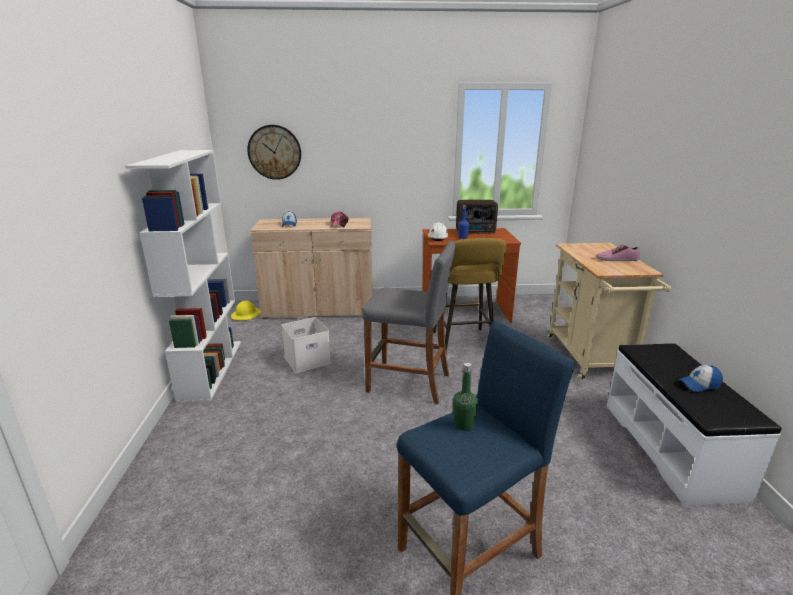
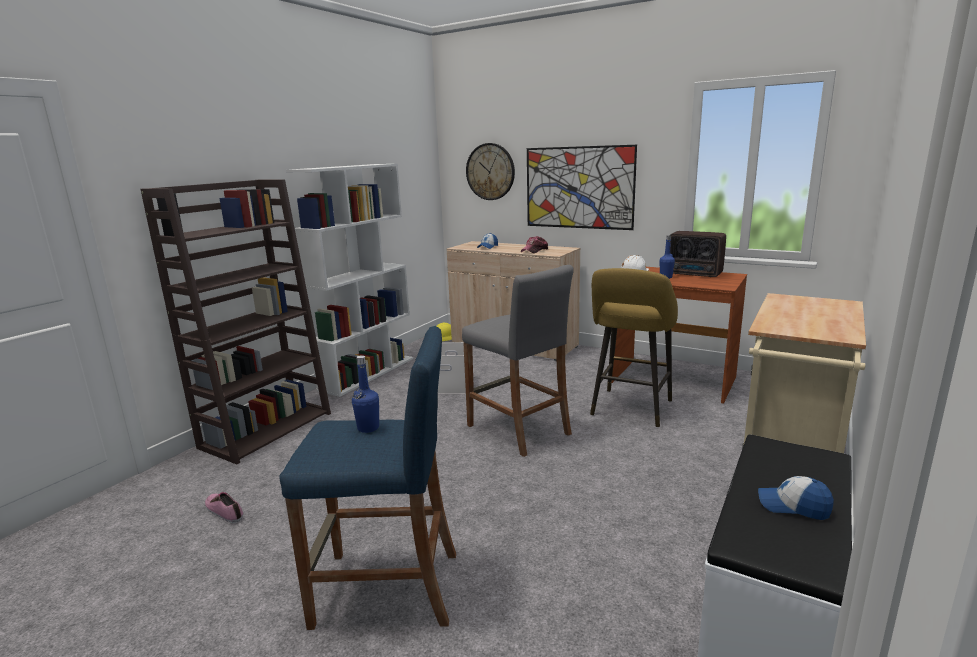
camera: 35 degrees right, 5 degrees down
(171, 461) = (267, 429): none -> brown bookcase
(365, 166) = (578, 187): none -> picture
(463, 425) = (368, 428): green bottle -> blue bottle
(617, 259) = (824, 319): shoe -> shoe (225, 510)

